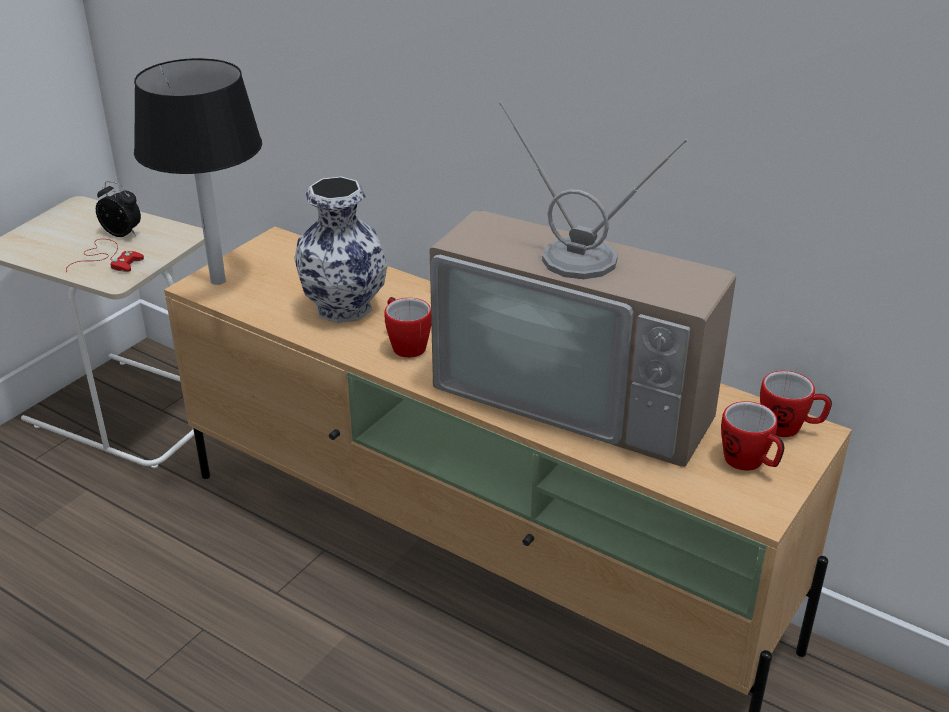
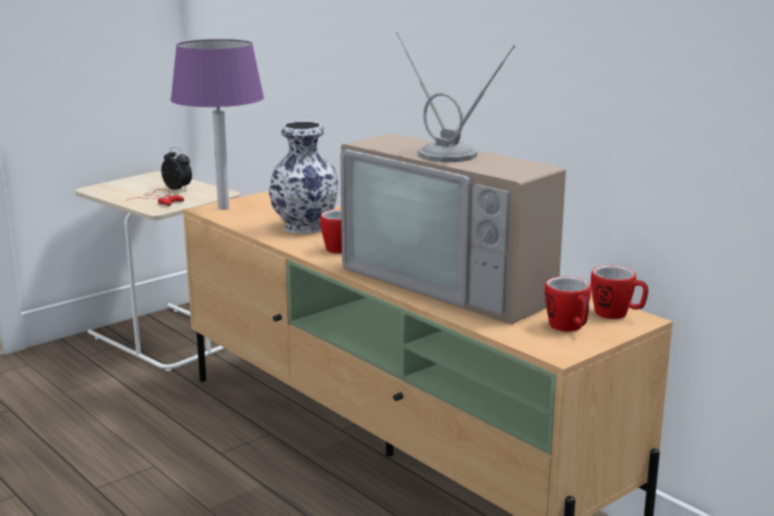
camera: 15 degrees right, 15 degrees down
(218, 281) = (223, 208): black table lamp -> purple table lamp

